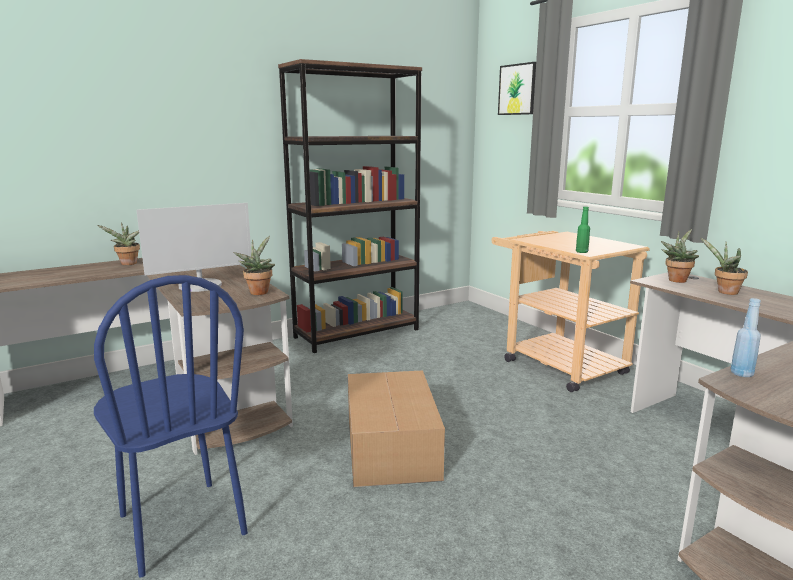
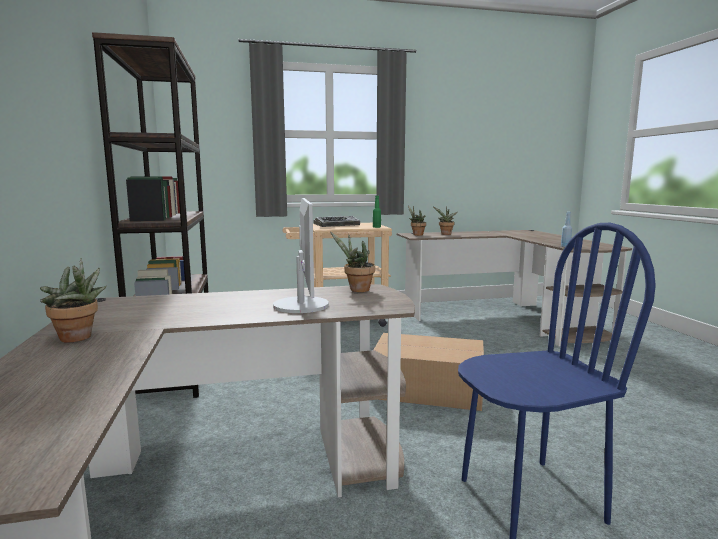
camera: 70 degrees left, 5 degrees down
(519, 89) = (219, 111): picture -> none
(561, 239) = (337, 225): none -> keyboard

